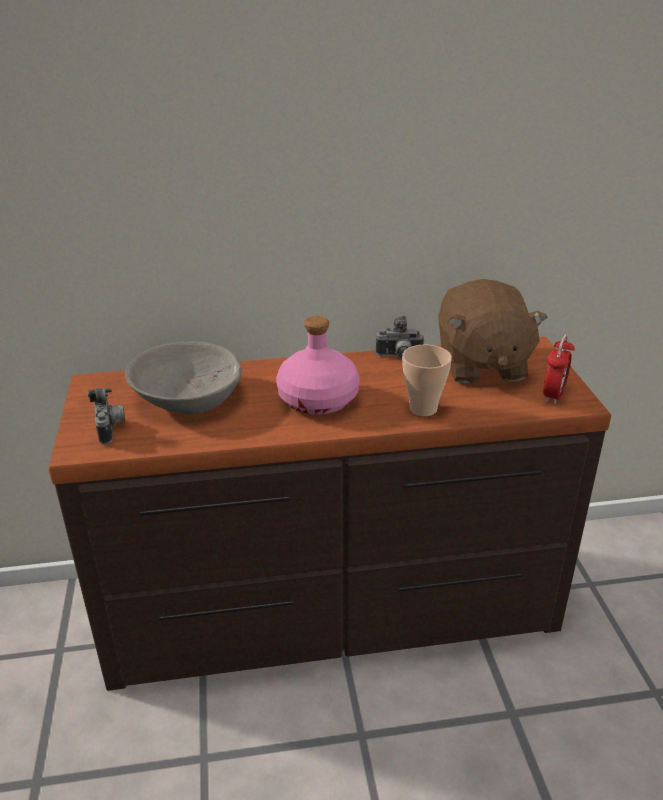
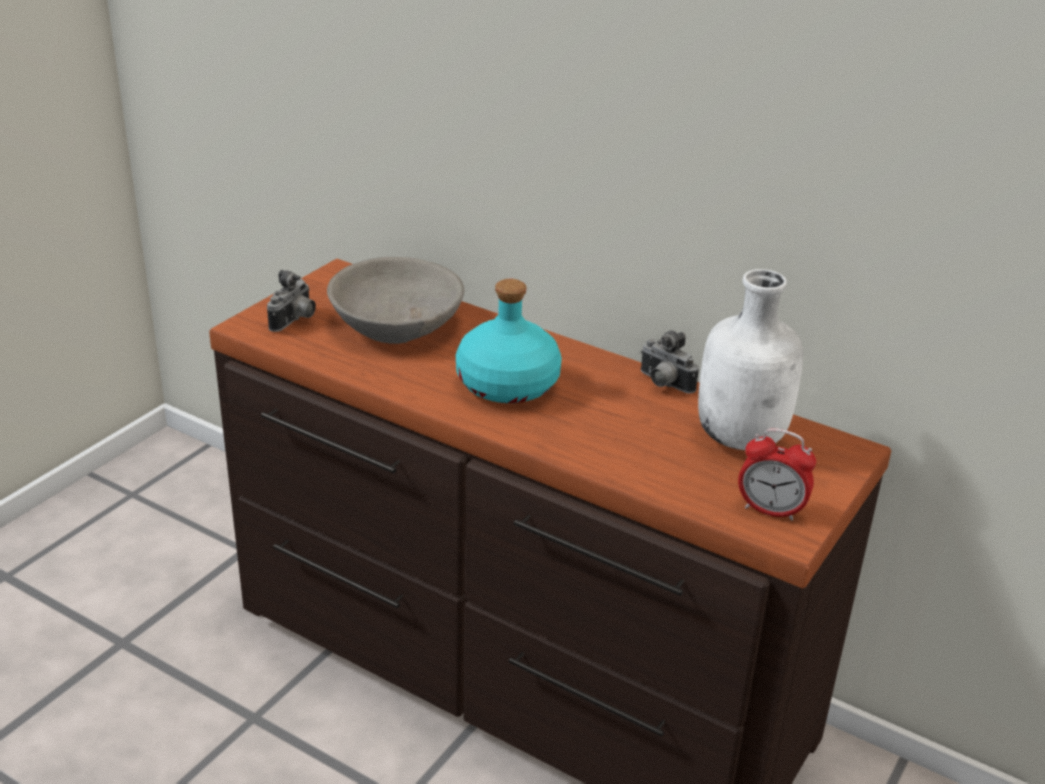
camera: 40 degrees right, 0 degrees up
(317, 400) = (506, 385): pink bottle -> turquoise bottle
(423, 409) = (596, 447): cup -> none
(481, 365) = (742, 437): brown plush toy -> white bottle
(553, 395) = (770, 510): alarm clock -> alarm clock turned 45 degrees clockwise

